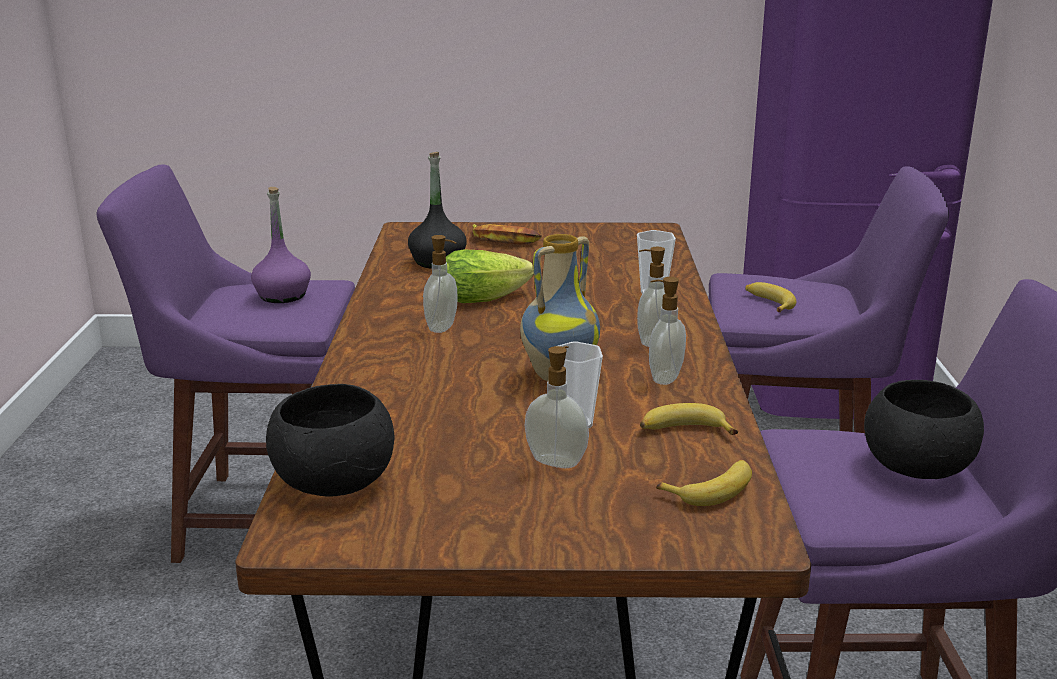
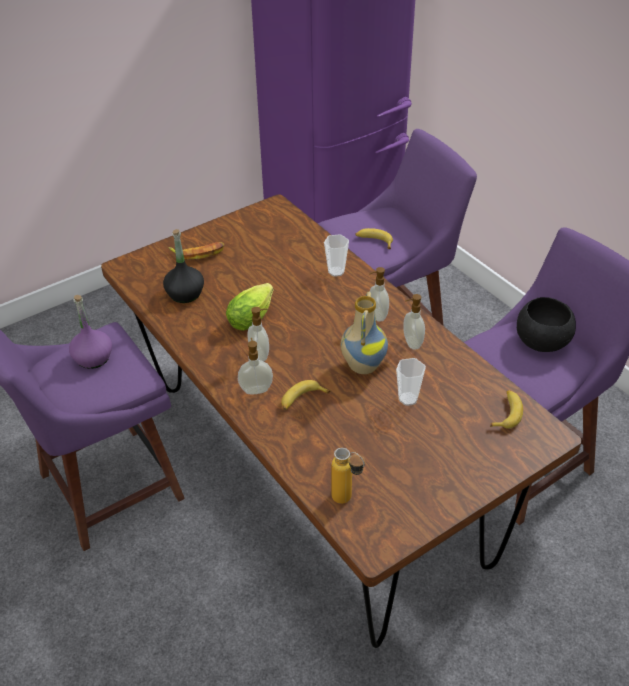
camera: 35 degrees left, 20 degrees up
(335, 481) = (347, 501): black bowl -> bottle
(557, 461) = (427, 430): soap dispenser -> soap dispenser (256, 389)
(684, 431) = (458, 378): banana -> banana (302, 399)

